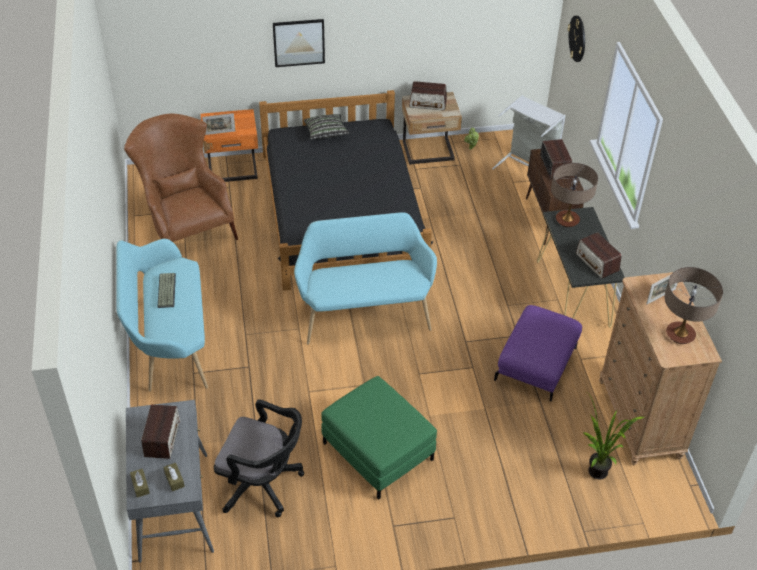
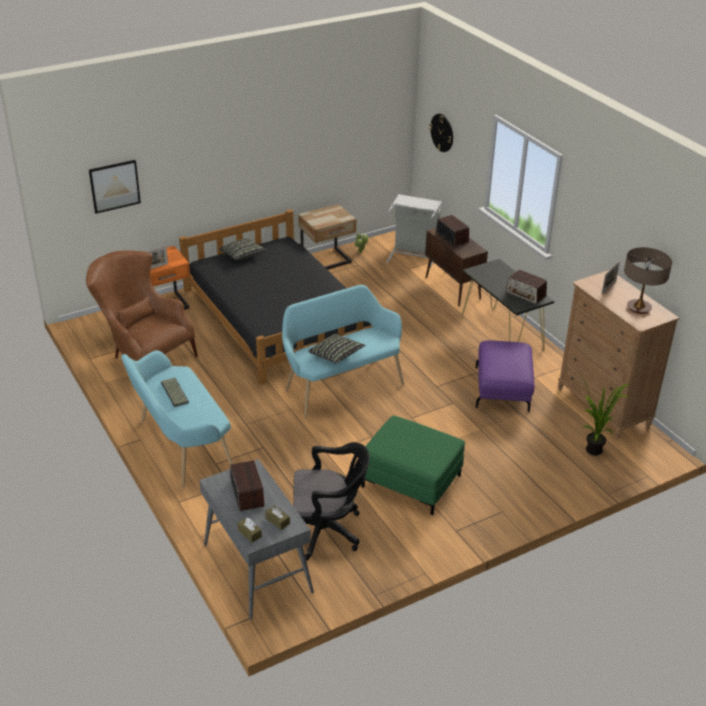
camera: 20 degrees left, 10 degrees down
(299, 42) = (210, 175): picture -> picture (114, 186)
(350, 288) = (336, 356): none -> pillow
(428, 103) = (323, 215): radio -> none
(567, 220) = (485, 271): table lamp -> none

